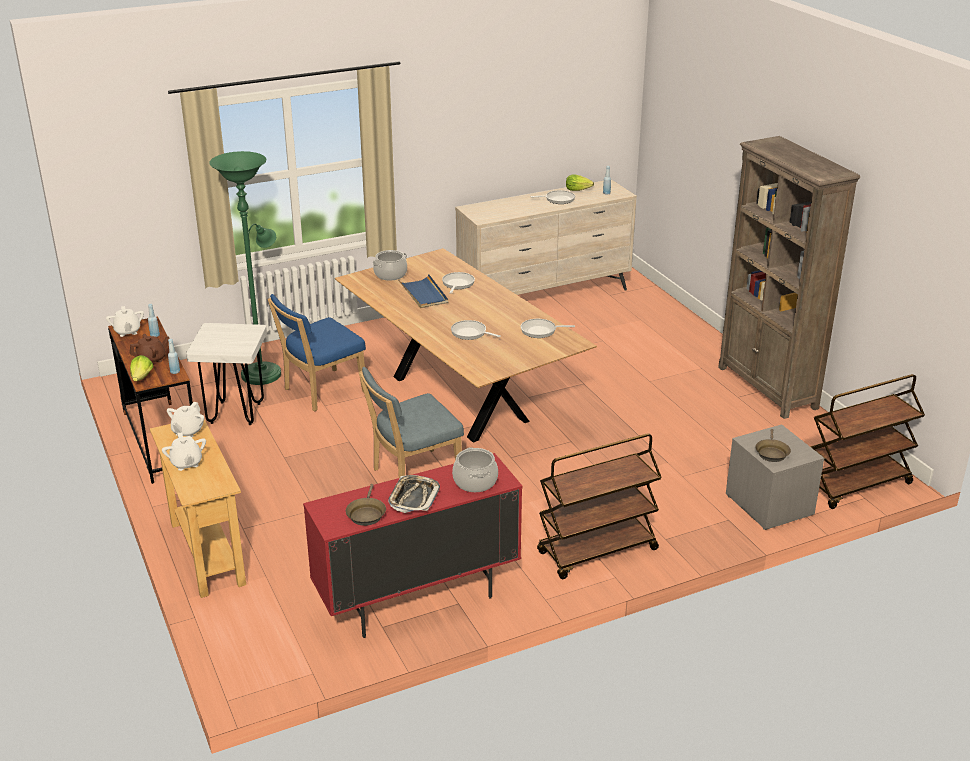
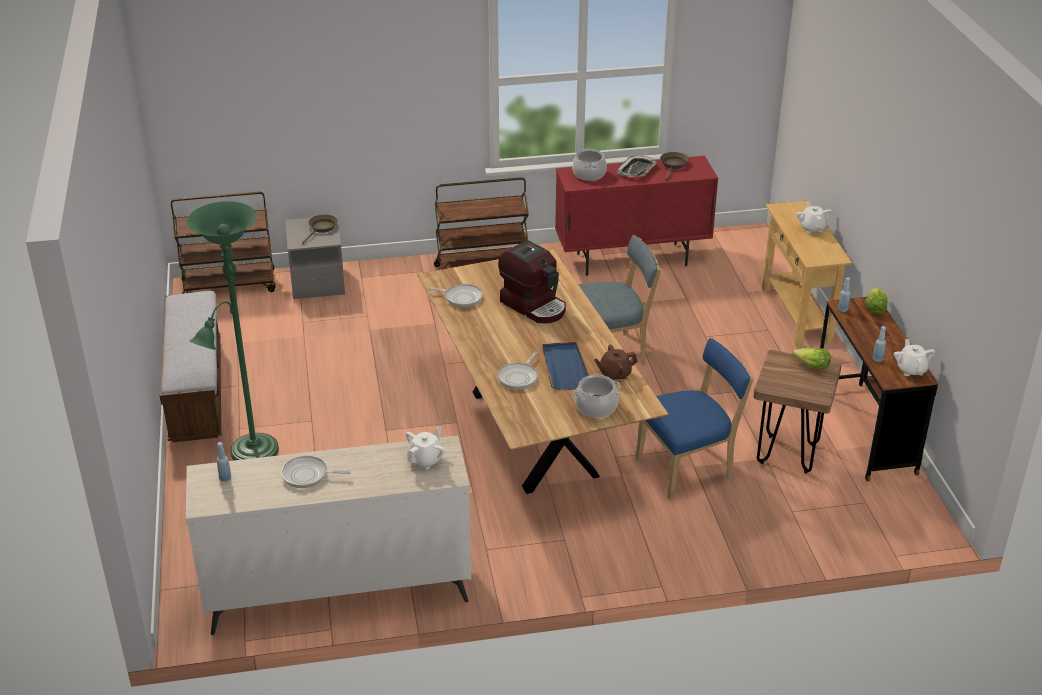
camera: 165 degrees left, 5 degrees up
(151, 359) = (871, 328): brown teapot -> brown teapot (614, 374)
(187, 431) = (817, 254): white teapot -> white teapot (426, 460)
(236, 413) = (787, 454): white stool -> brown stool
(263, 372) = (759, 512): green floor lamp -> green floor lamp (250, 455)
(470, 333) = (534, 305): frying pan -> coffee machine
(578, 190) = (260, 496): lettuce -> lettuce (811, 366)
(767, 388) = (196, 390): brown bookcase -> bench

